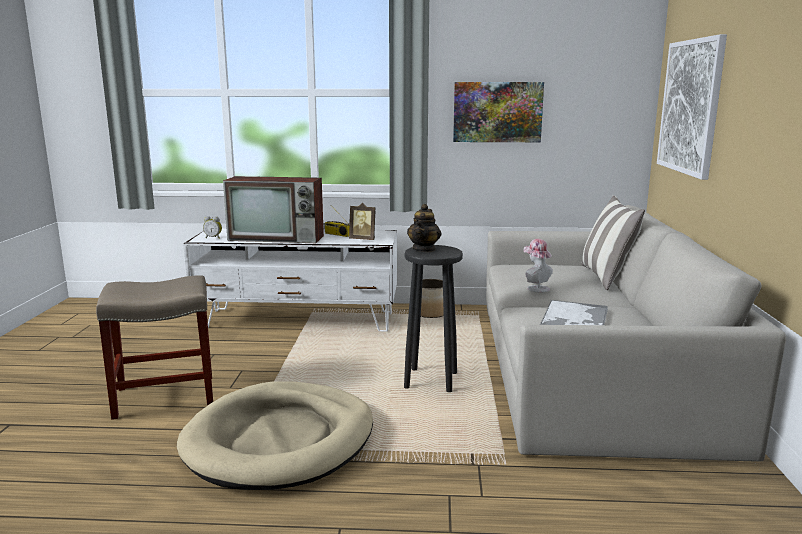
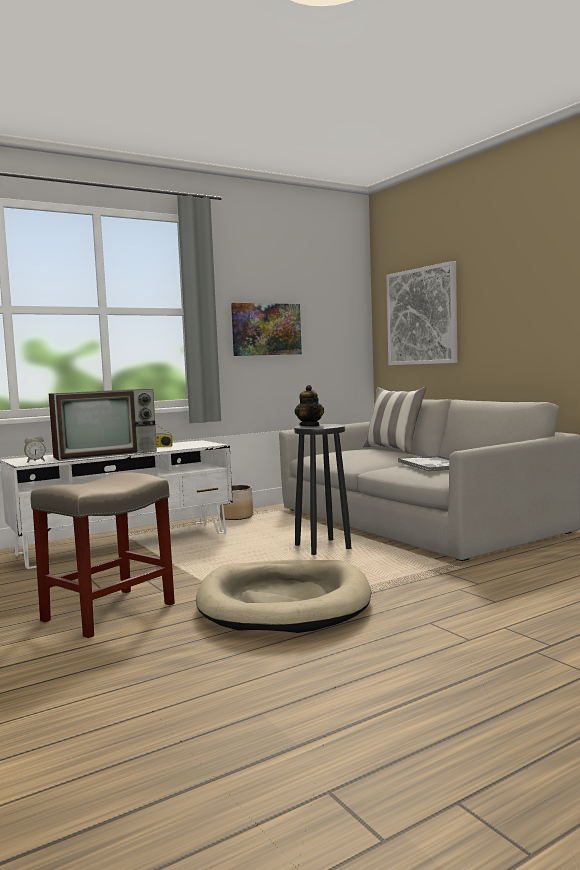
camera: 35 degrees left, 10 degrees down
(363, 239) = (192, 445): picture frame -> none
(535, 288) = (363, 460): hat -> none

